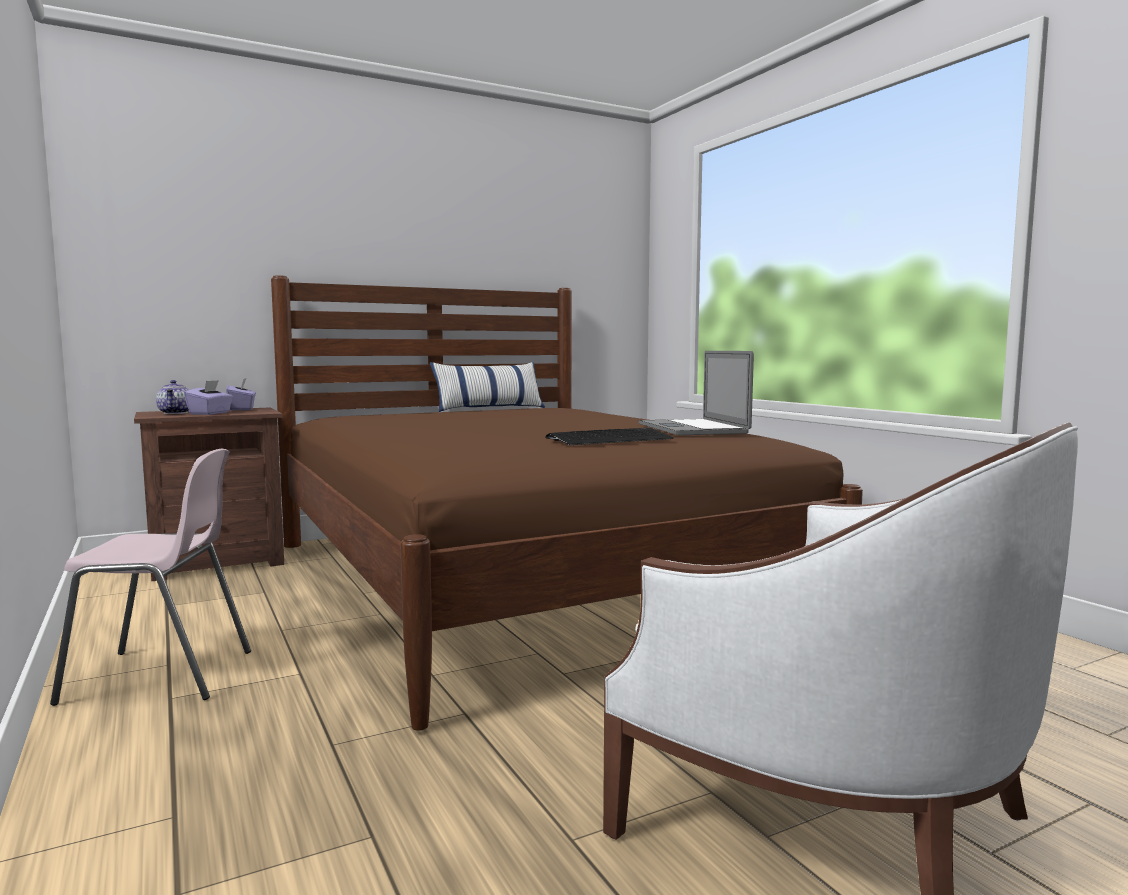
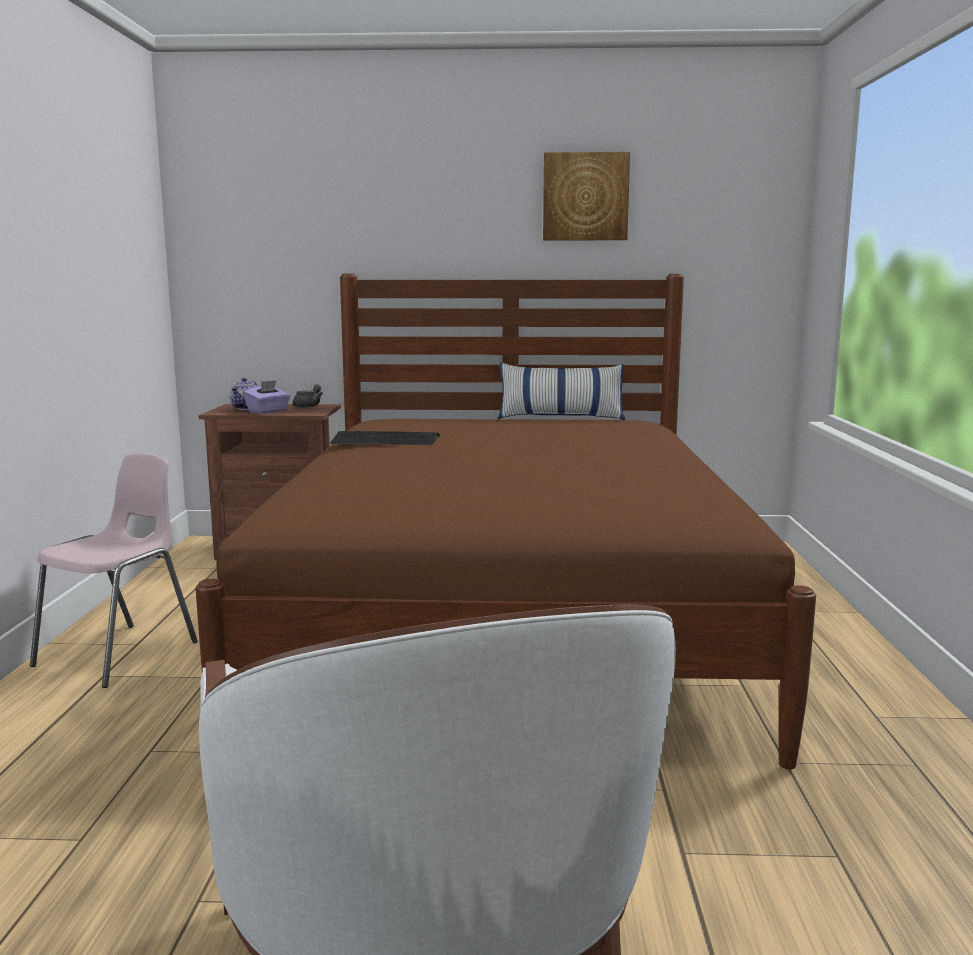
camera: 30 degrees right, 5 degrees up
(161, 676) = (120, 654): pink chair -> pink chair turned 90 degrees counterclockwise
(242, 409) = (308, 406): purple tissue box -> grey teapot
(490, 221) = (585, 197): none -> picture
(610, 439) = (509, 493): keyboard -> keyboard (385, 441)
(692, 428) = (657, 482): laptop -> none

